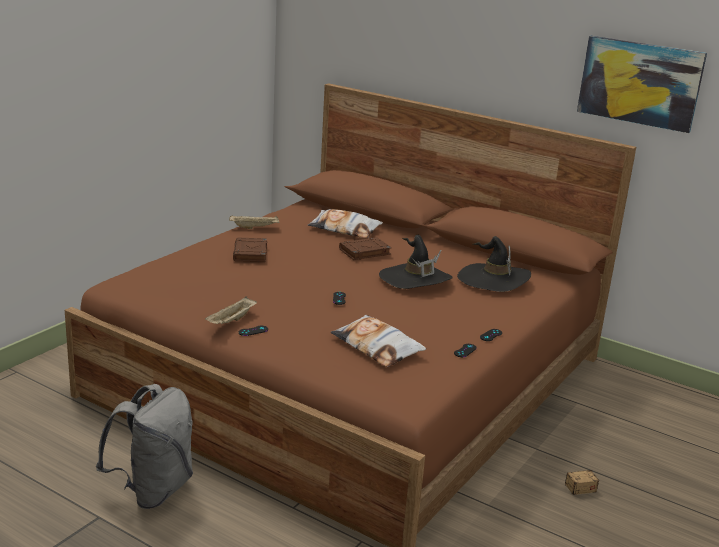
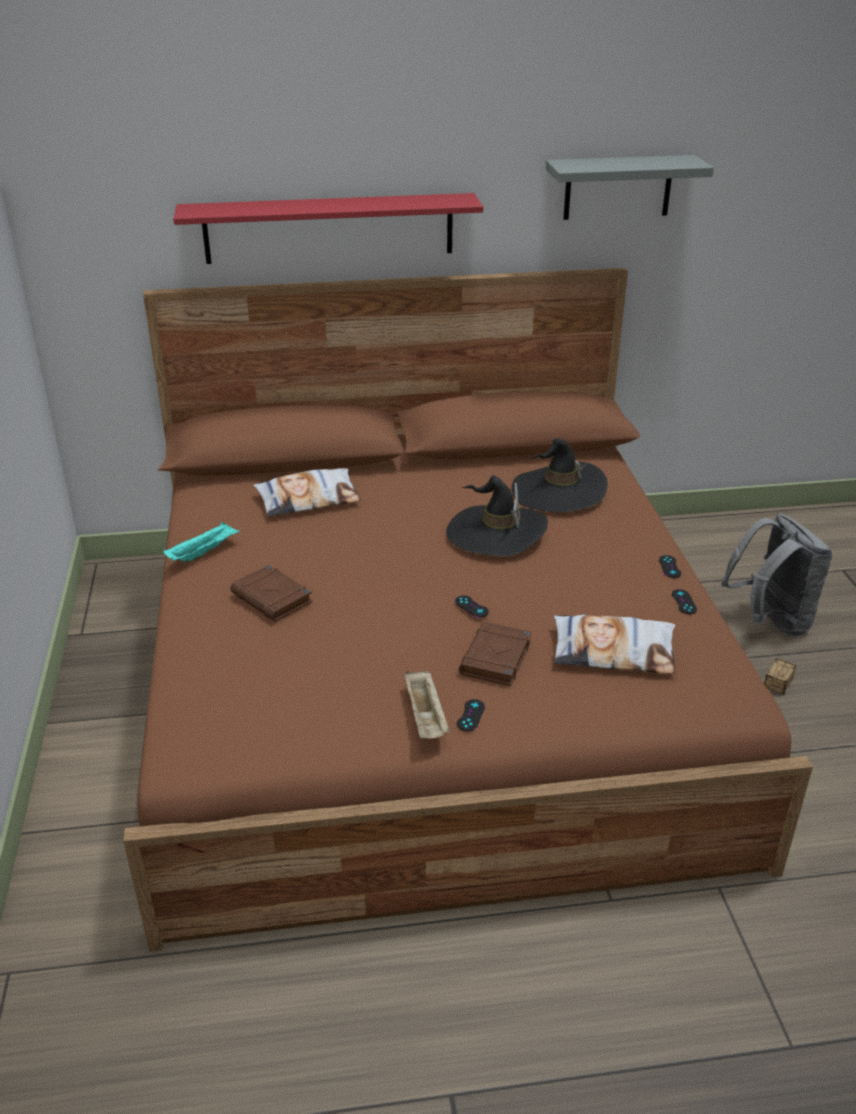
camera: 40 degrees left, 10 degrees up
(153, 490) = (452, 1003): grey backpack -> grey backpack (770, 621)
(255, 227) = (203, 553): beige tray -> turquoise tray
(364, 252) = (387, 522): brown book -> brown book (495, 659)
(438, 69) = (329, 228): none -> red shelf
(640, 83) = (618, 187): picture -> grey shelf

